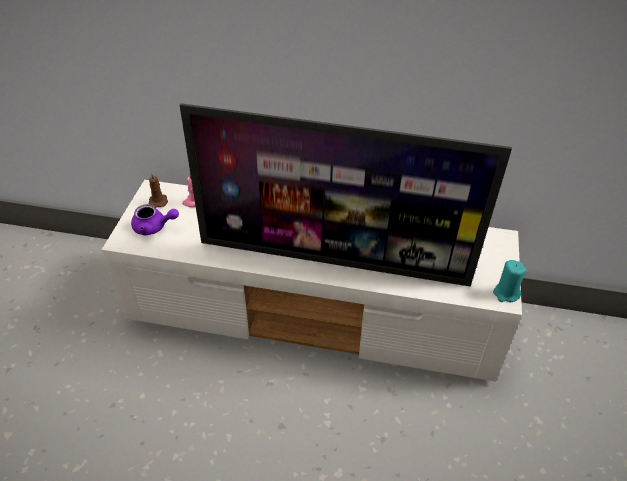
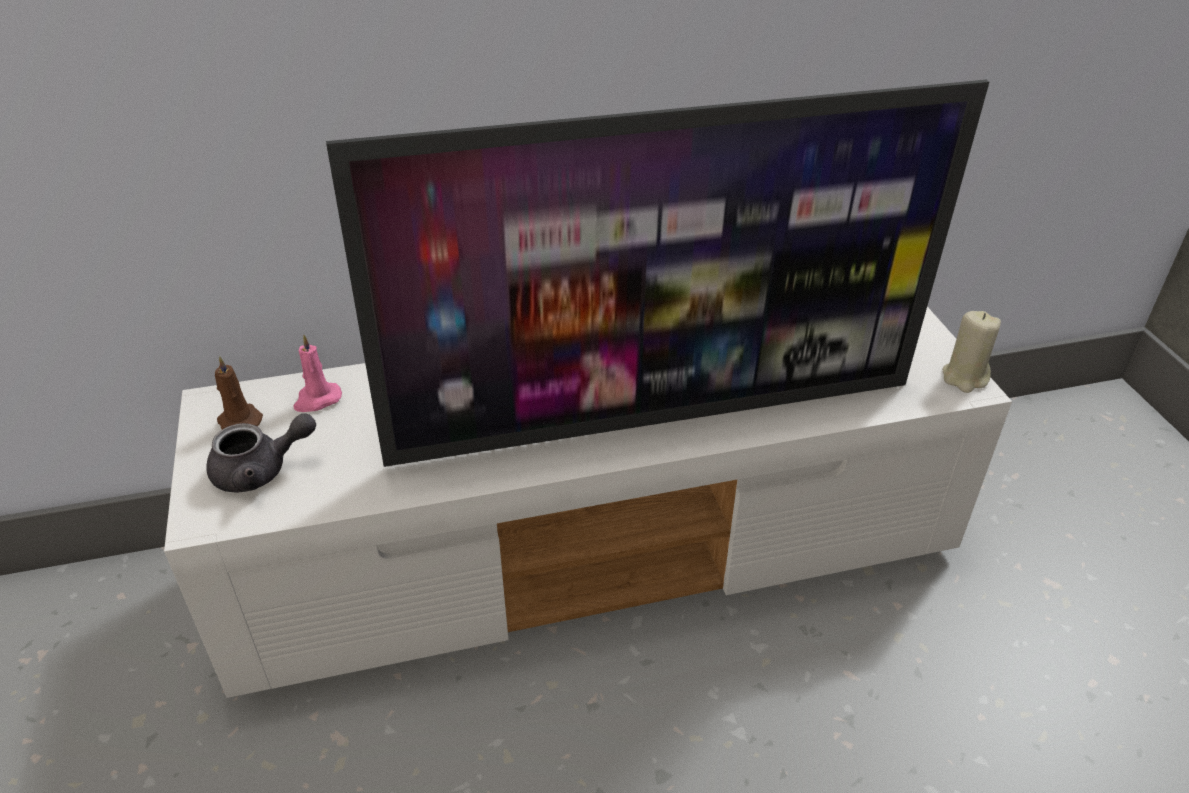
camera: 25 degrees left, 5 degrees down
(154, 227) = (261, 471): purple teapot -> grey teapot
(506, 293) = (964, 377): turquoise candle -> beige candle

